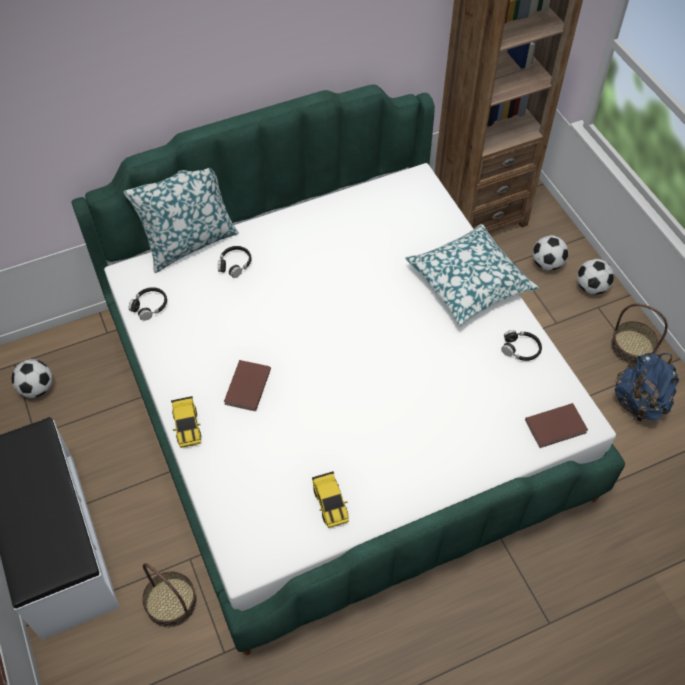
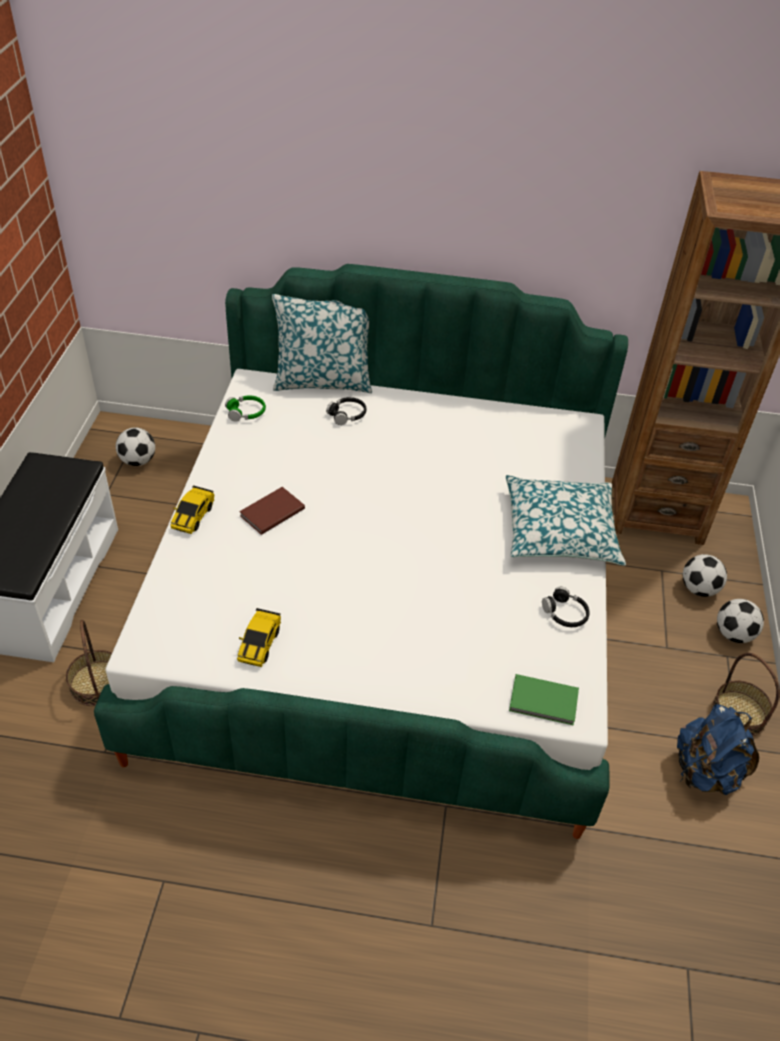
camera: 30 degrees right, 10 degrees down
(149, 306) = (246, 412): black headphones -> green headphones
(557, 427) = (544, 702): brown book -> green book

